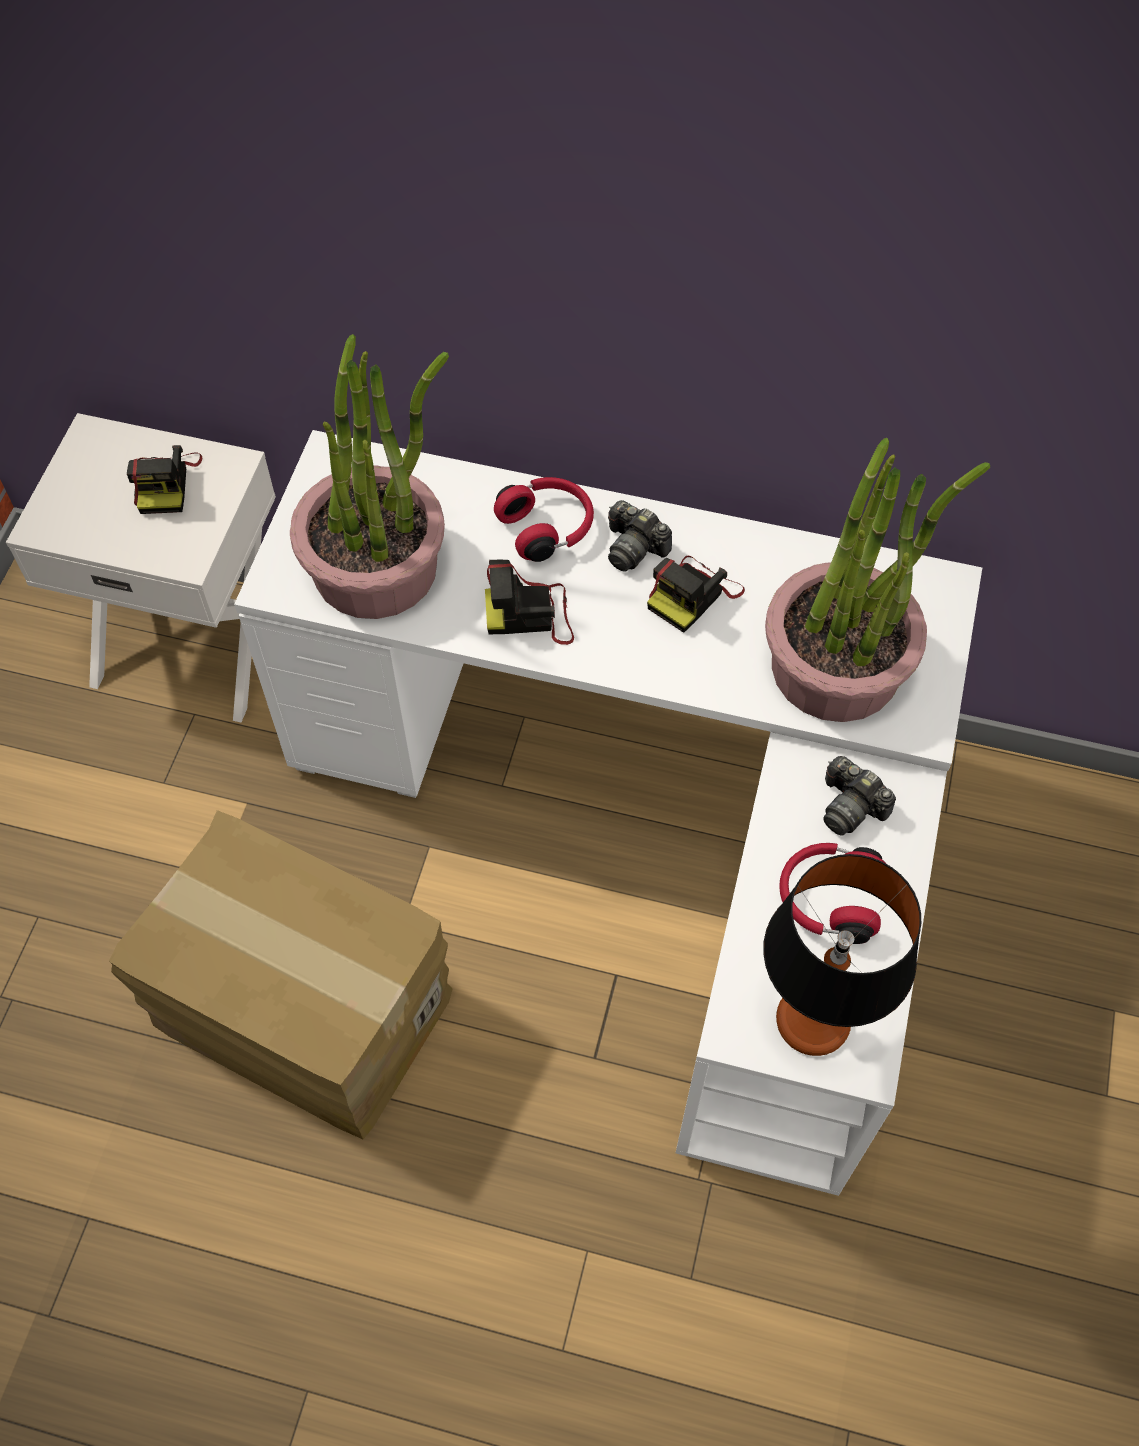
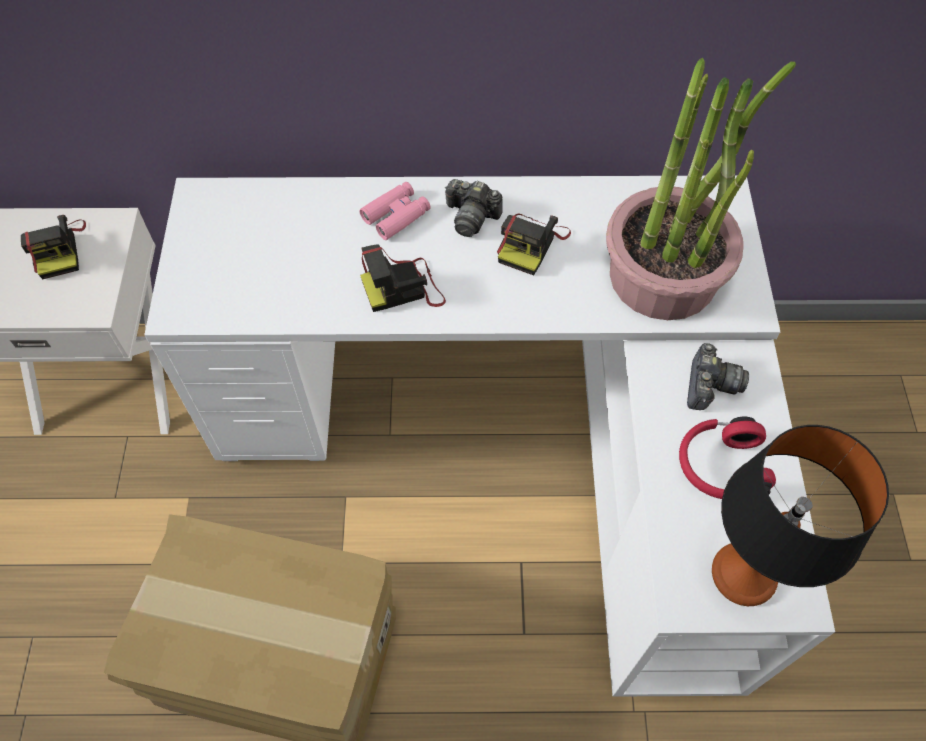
camera: 15 degrees left, 0 degrees up
(376, 567) = (261, 277): potted plant -> none
(547, 527) = (396, 215): red headphones -> pink binoculars
(850, 806) = (709, 386): camera -> camera turned 105 degrees counterclockwise

